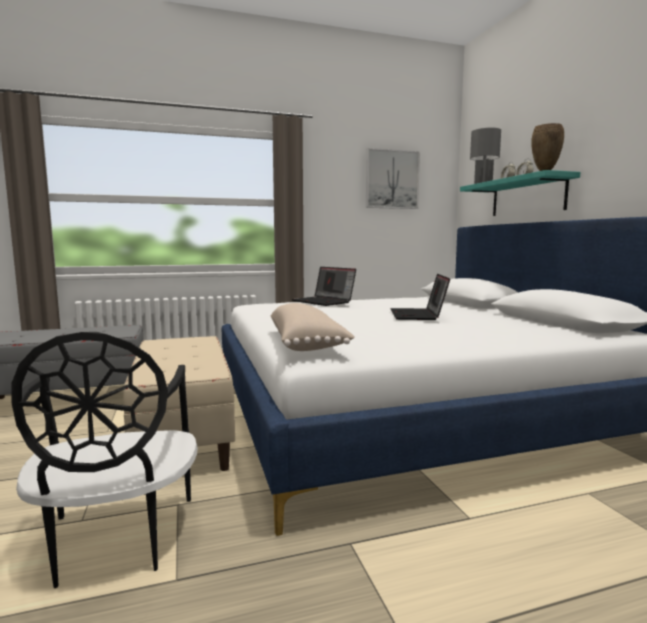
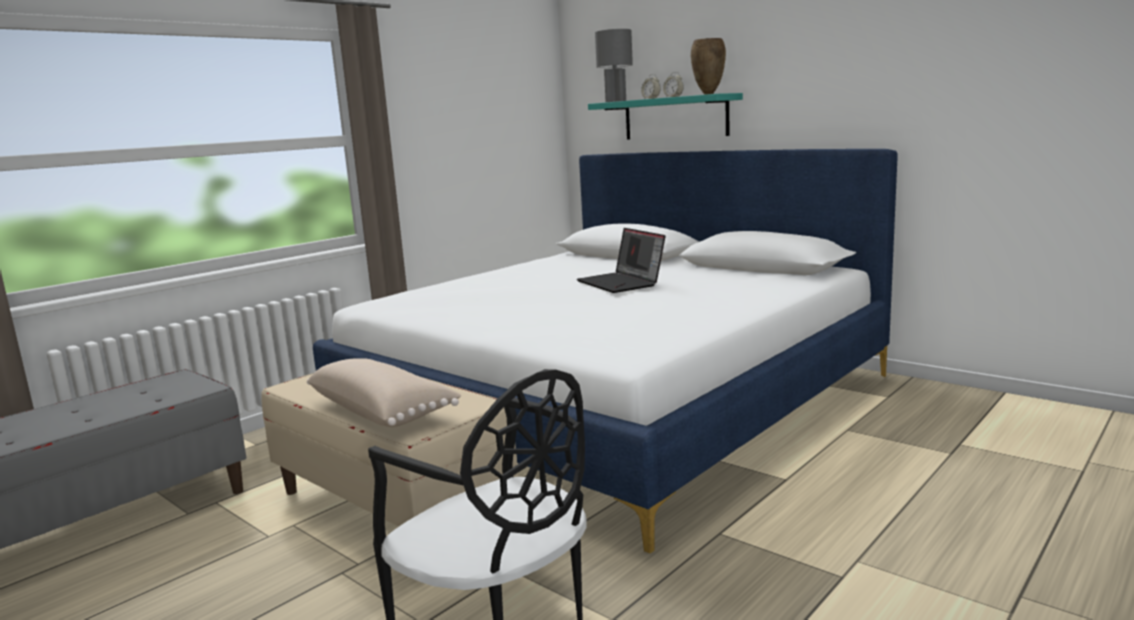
camera: 30 degrees left, 5 degrees up
(307, 344) = (588, 342): beige pillow -> beige pillow (383, 411)
(324, 302) = (472, 283): laptop -> none
(392, 179) = (489, 93): picture -> none

